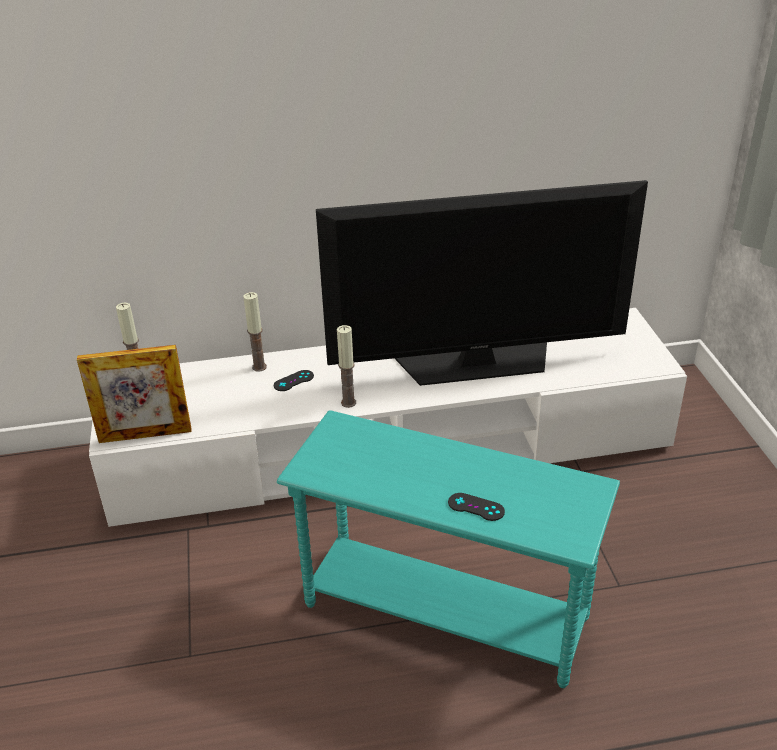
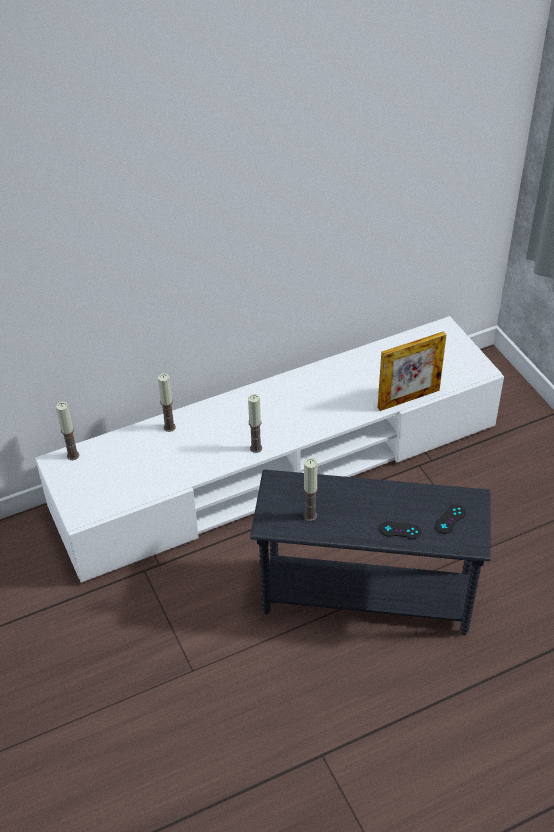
camera: 15 degrees left, 10 degrees up
(145, 435) = (106, 508): picture frame -> picture frame (408, 399)
(293, 381) = (203, 435): black game controller -> black game controller (450, 519)
(363, 469) = (310, 516): none -> candle
(445, 610) = (366, 595): turquoise side table -> grey side table
(476, 363) = (343, 392): television -> none

